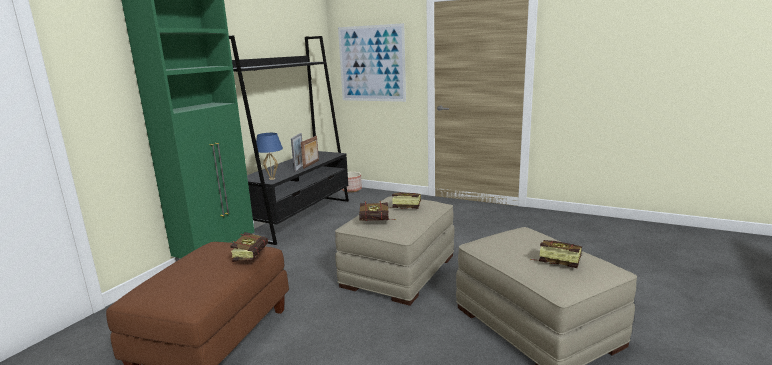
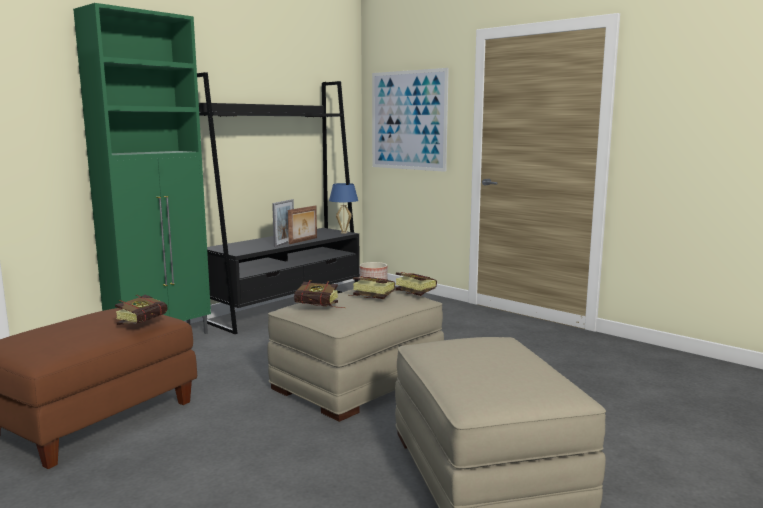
camera: 15 degrees right, 5 degrees down
(272, 179) = (241, 251): blue table lamp -> blue table lamp (344, 232)
(554, 261) = (495, 376): book -> book (412, 293)

